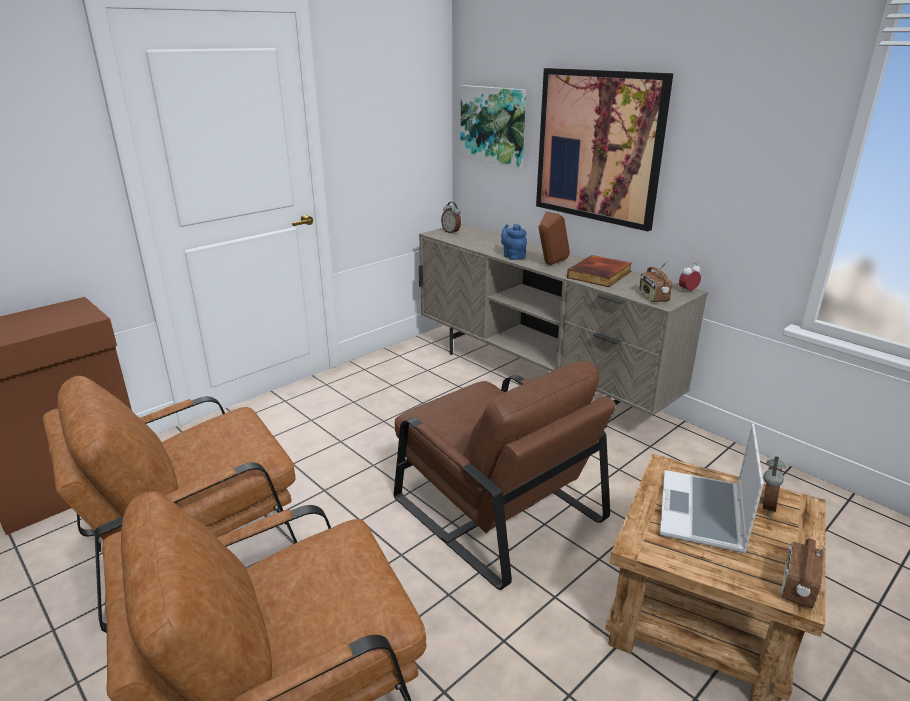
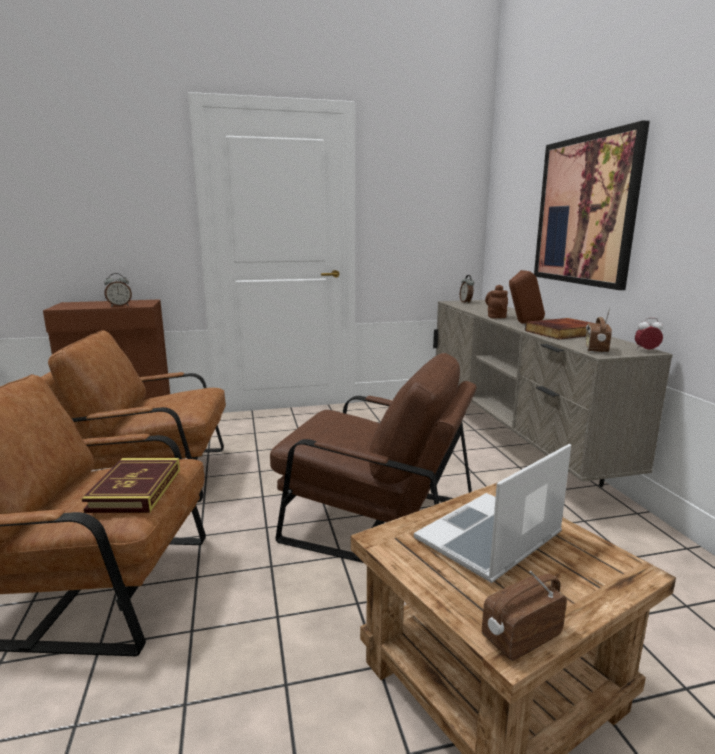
camera: 30 degrees right, 10 degrees down
(356, 583) = (135, 490): none -> book
(493, 125) = (512, 207): picture -> none
(494, 507) = (375, 520): brown armchair -> brown armchair turned 60 degrees counterclockwise
(513, 256) = (496, 316): blue teapot -> brown teapot
(766, 505) = (579, 556): alarm clock -> alarm clock (119, 306)

